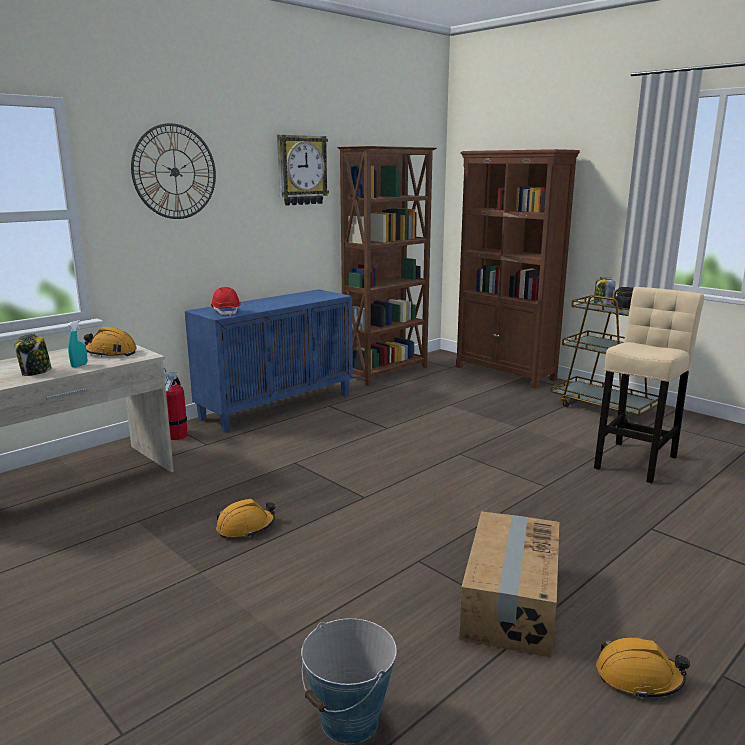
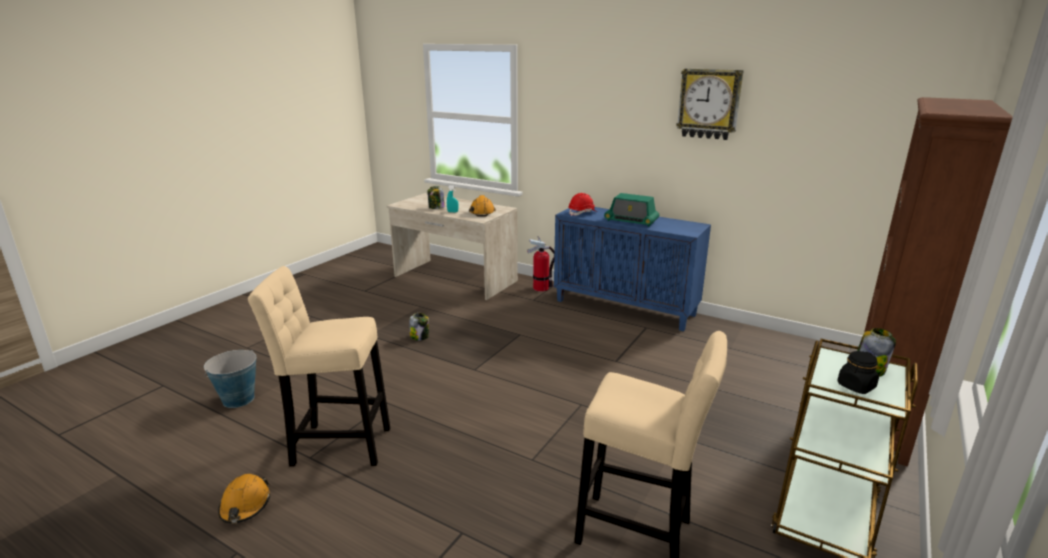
camera: 75 degrees right, 5 degrees up
(175, 172) = (583, 97): wall clock -> none
(245, 527) = (420, 337): orange hard hat -> jar
(279, 303) = (631, 221): none -> radio
(387, 372) = (773, 340): brown bookcase -> none
(509, 602) = (336, 445): cardboard box -> beige stool

